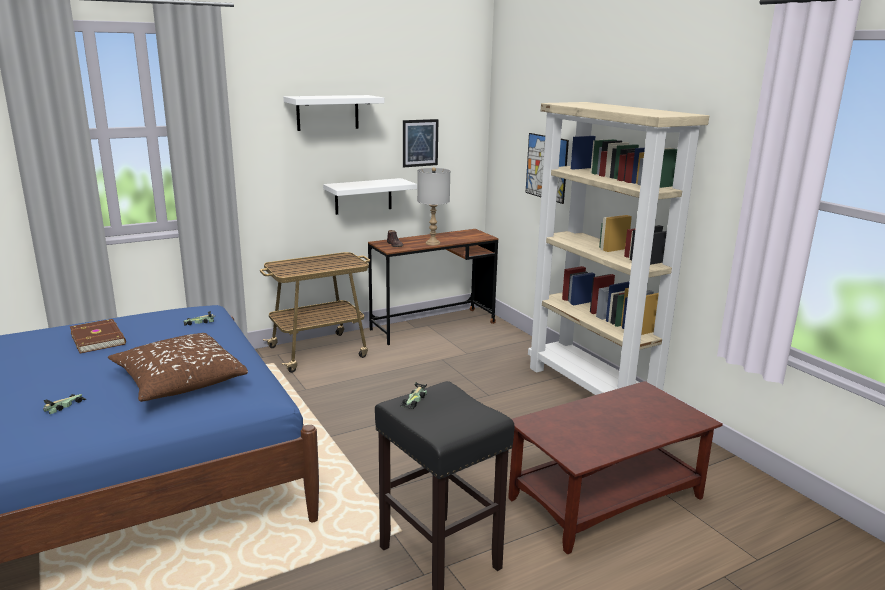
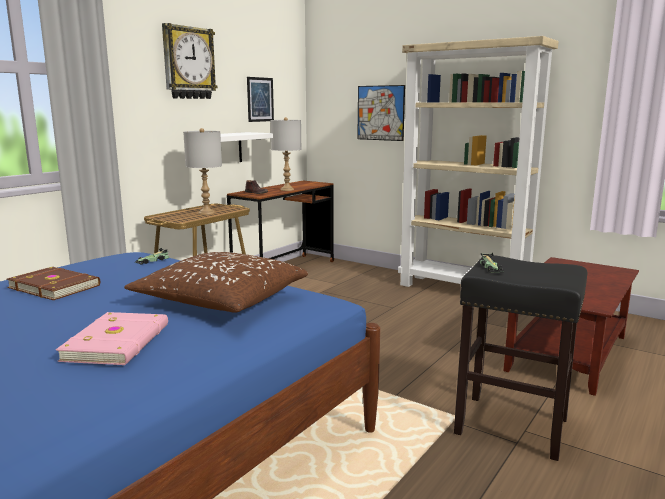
camera: 25 degrees left, 5 degrees down
(64, 406) = (119, 342): toy car -> pink book
(322, 265) = (206, 213): none -> grey table lamp
(327, 112) = (188, 63): white shelf -> wall clock

